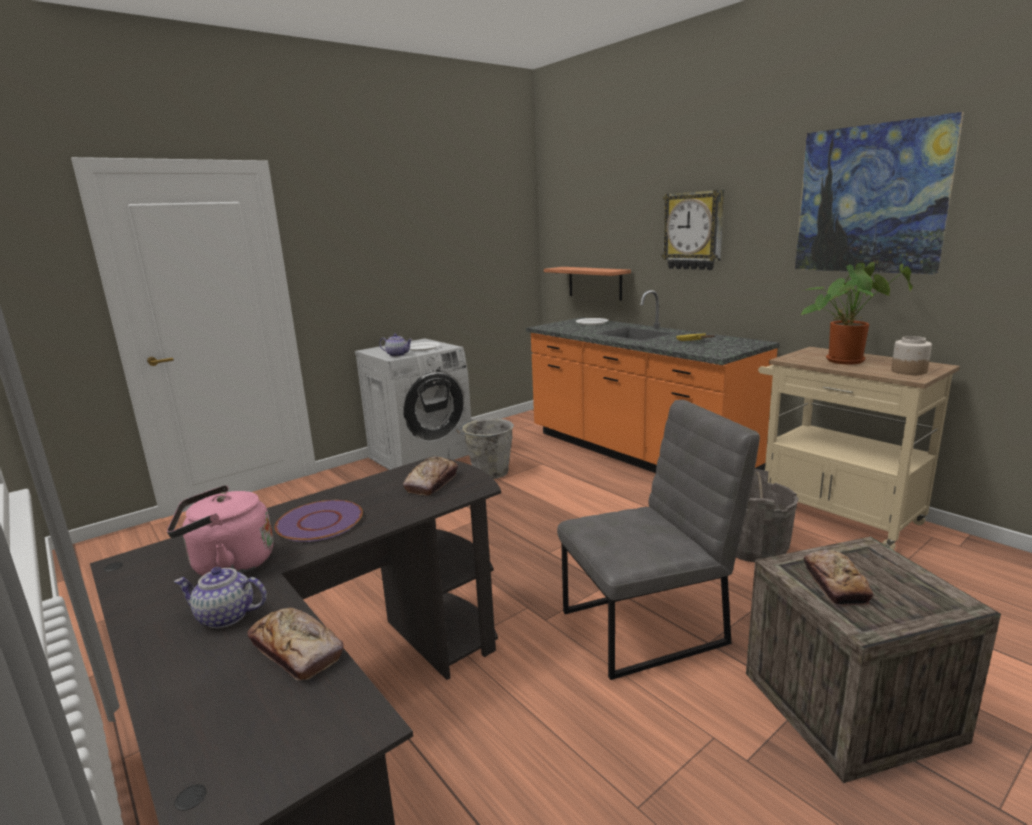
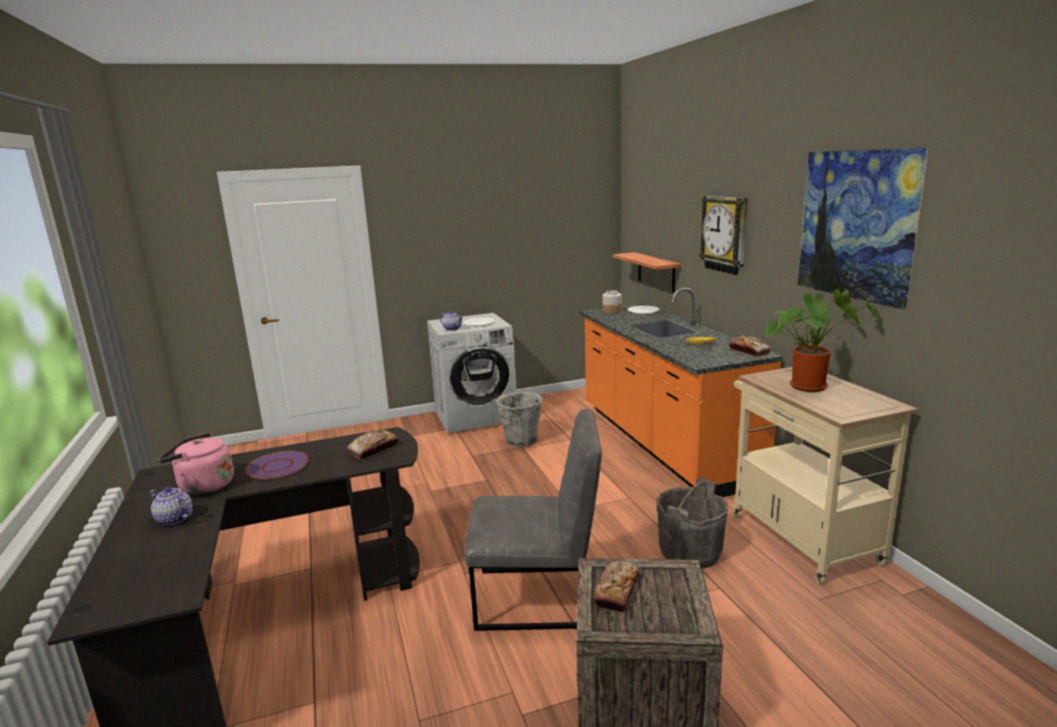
camera: 20 degrees right, 0 degrees up
(297, 651) = (189, 548): bread -> bread (749, 351)
(908, 371) = (850, 408): jar -> jar (611, 311)

